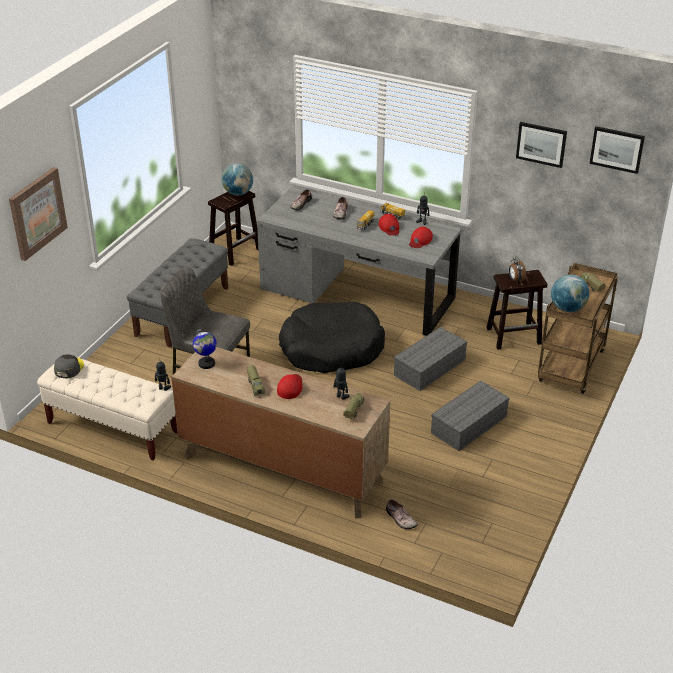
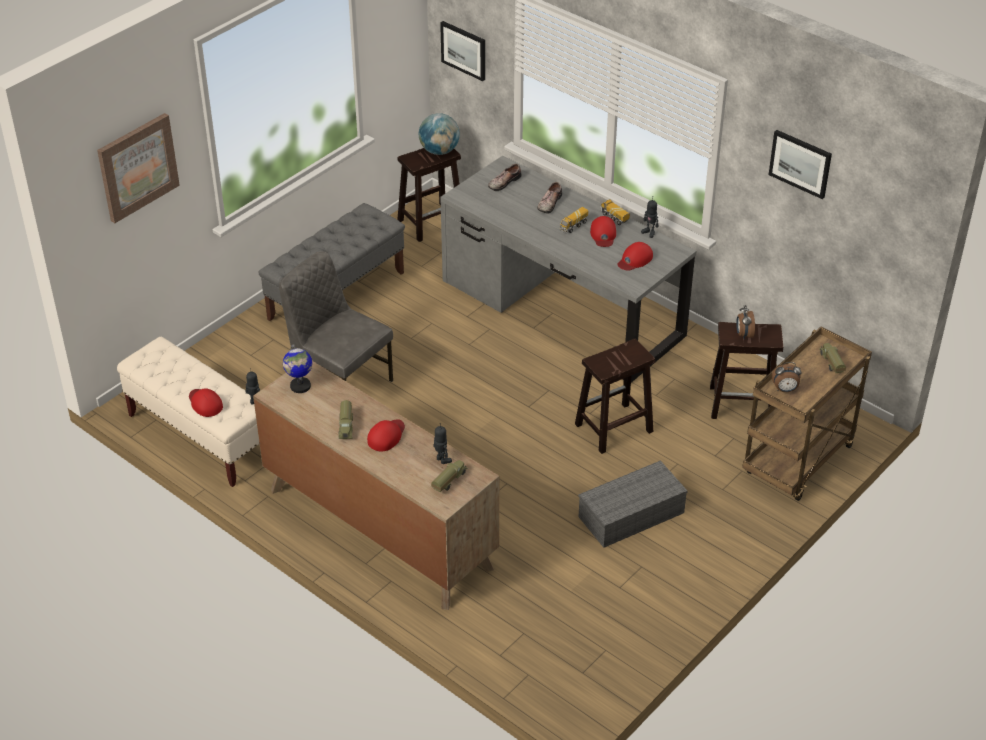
camera: 15 degrees right, 5 degrees up
(69, 368) = (157, 356): grey cap -> none
(122, 395) = (205, 403): none -> red cap
(331, 348) = (500, 379): black dog bed -> none
(400, 519) = (495, 621): shoe -> none
(429, 368) = (613, 428): grey storage box -> brown stool
(567, 308) = (785, 390): globe -> alarm clock
(617, 149) = (891, 189): picture -> picture (464, 50)

